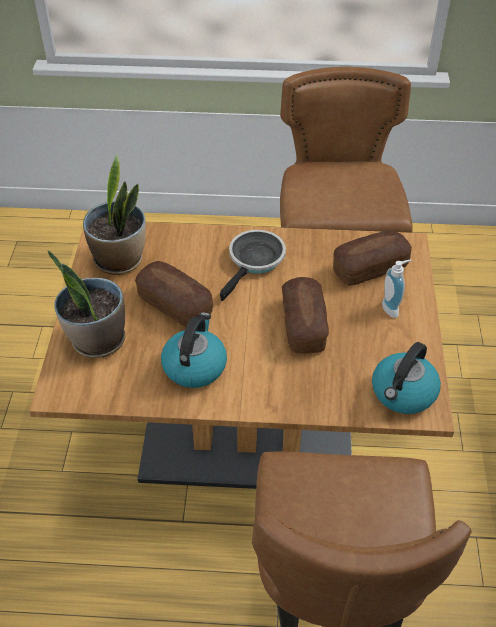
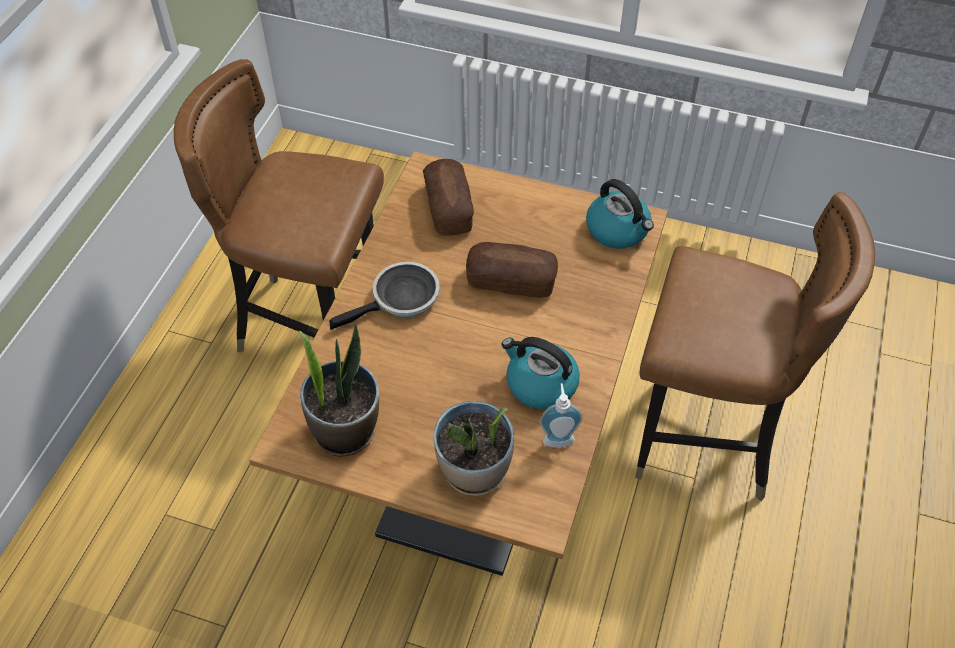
camera: 75 degrees left, 5 degrees up
(175, 305) = (443, 386): bread -> none
(255, 261) = (401, 300): frying pan -> frying pan turned 105 degrees clockwise
(393, 308) = (510, 207): soap dispenser -> soap dispenser (558, 437)

